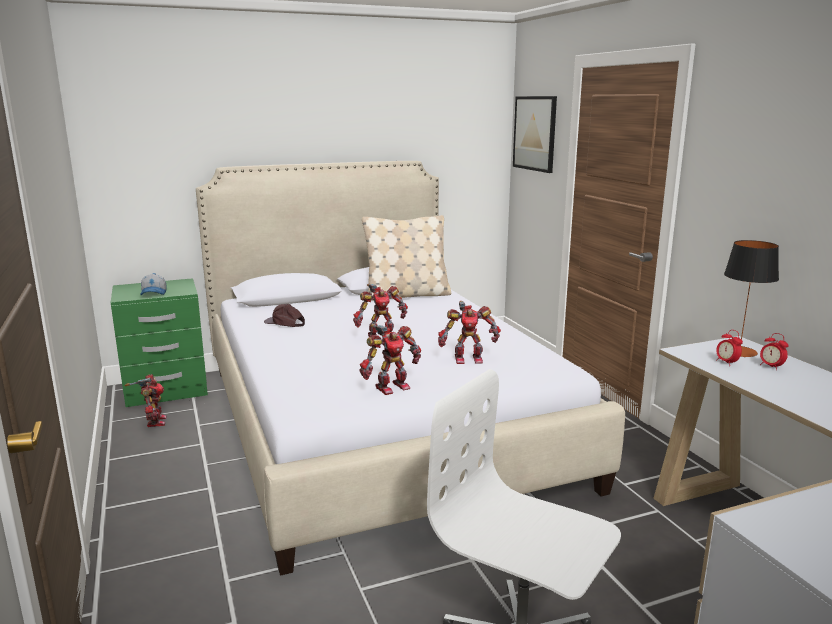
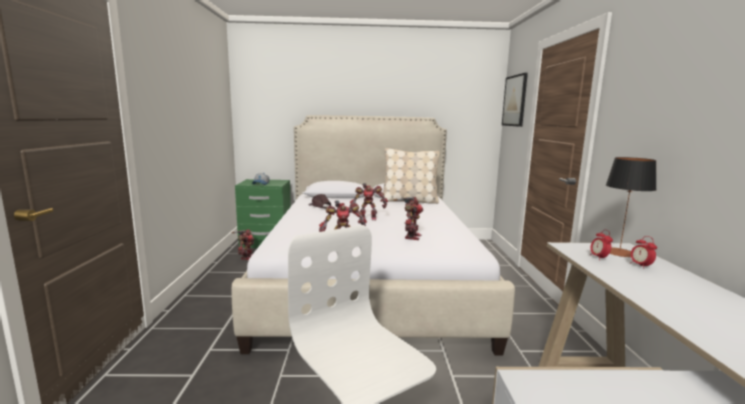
camera: 20 degrees right, 5 degrees down
(467, 359) = (411, 236): toy robot -> toy robot turned 90 degrees counterclockwise

